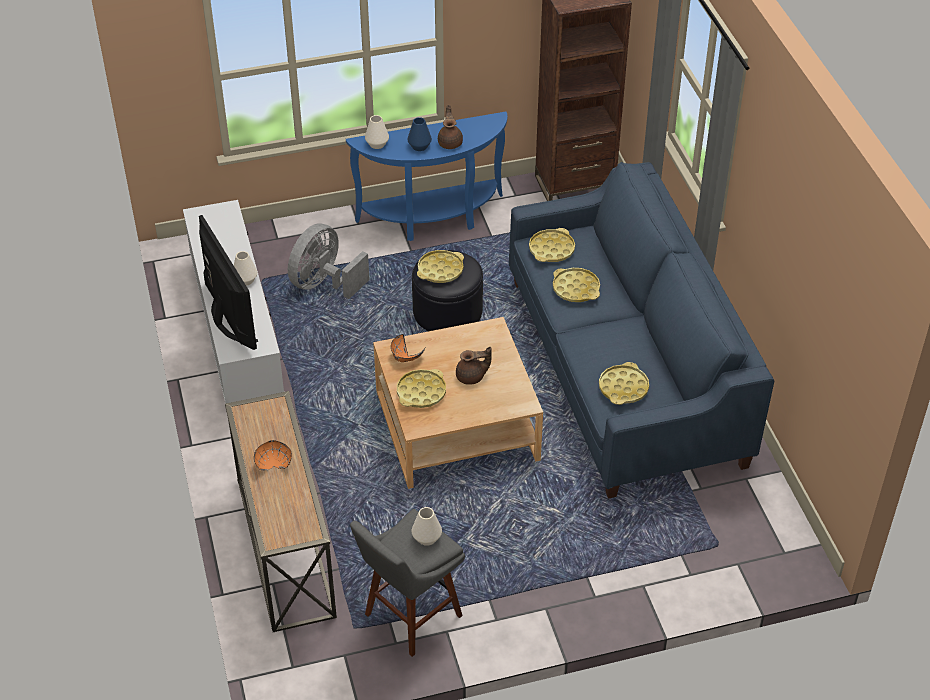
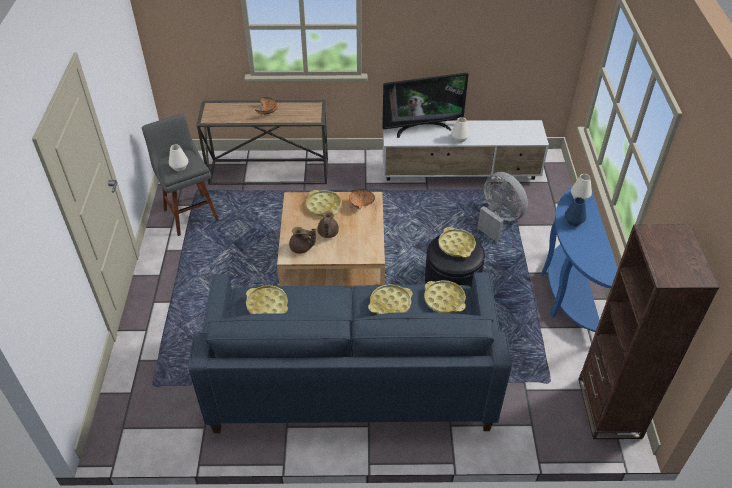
camera: 105 degrees right, 0 degrees up
(450, 142) = (577, 241): brown teapot -> brown teapot (302, 248)

